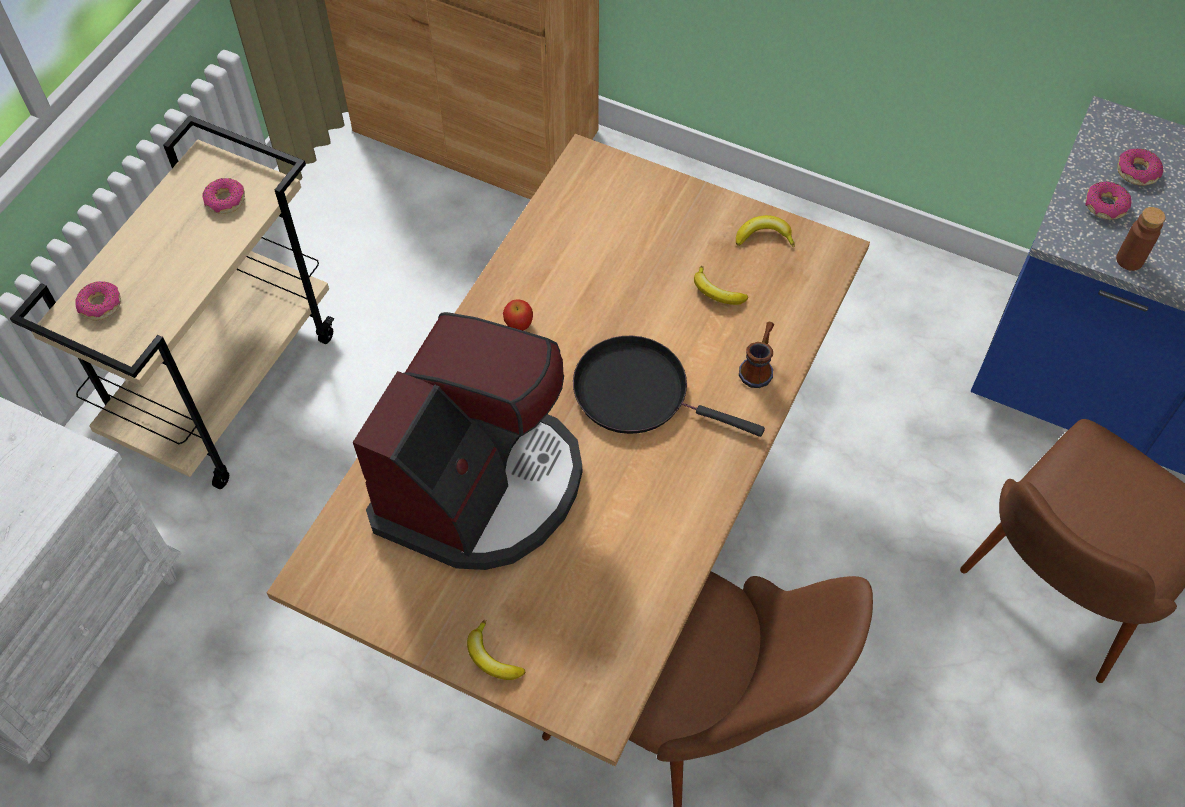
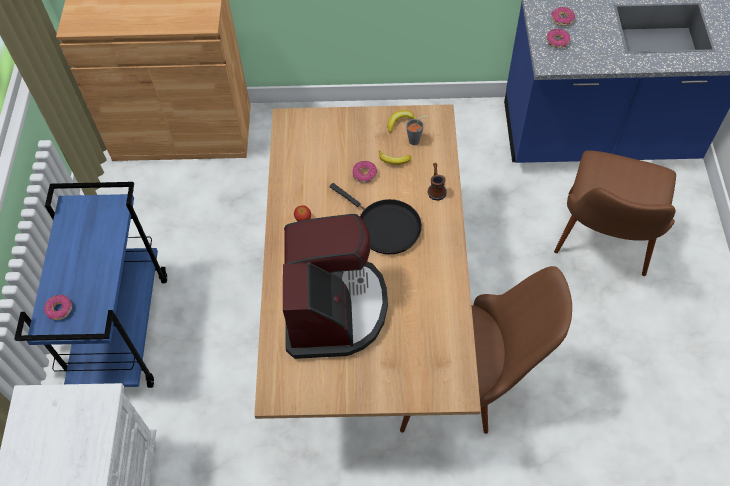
camera: 25 degrees left, 0 degrees up
(225, 201) = (97, 222): donut -> donut (364, 174)
(227, 385) = (122, 329): beige cart -> blue cart
(492, 657) = (391, 391): banana -> none
(638, 392) = (385, 227): black frying pan -> black frying pan turned 135 degrees counterclockwise
(773, 275) = (416, 140): none -> grey cup
(1129, 260) = (582, 63): brown bottle -> none

